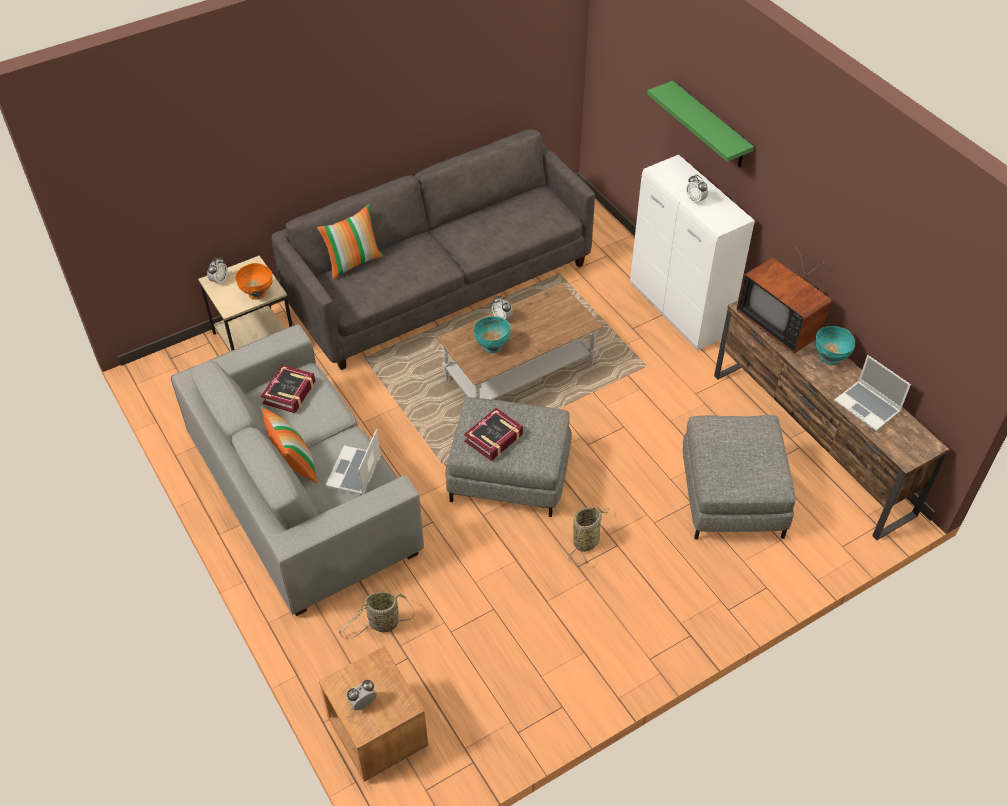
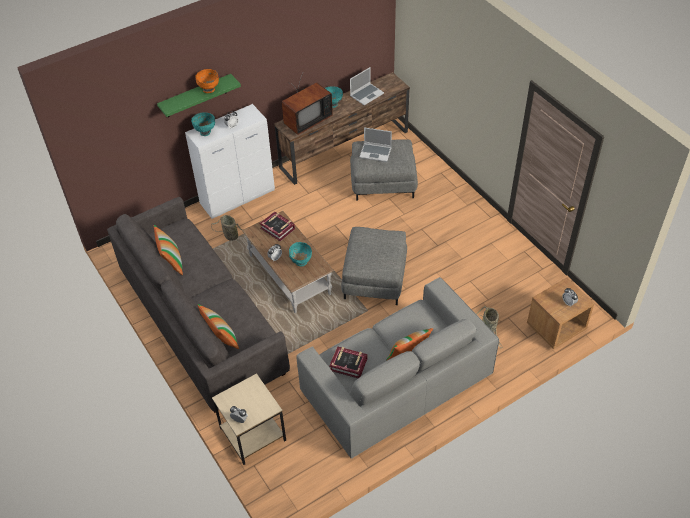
camera: 90 degrees left, 0 degrees up
(257, 294) = (256, 392): orange bowl -> orange bowl (209, 90)
(354, 472) = (414, 321): laptop -> laptop (376, 153)
(491, 210) = (171, 262): none -> pillow
(494, 438) = (380, 257): book -> book (277, 228)
(587, 541) = (419, 241): basket -> basket (230, 236)
(679, 174) = (205, 132): none -> turquoise bowl

